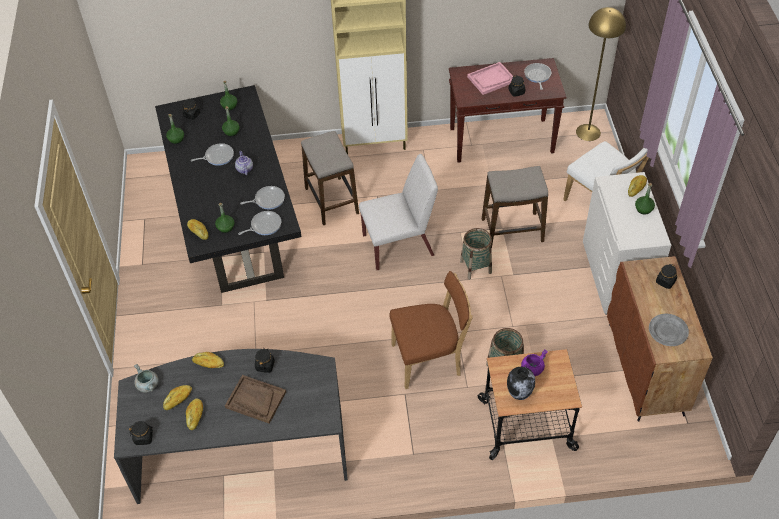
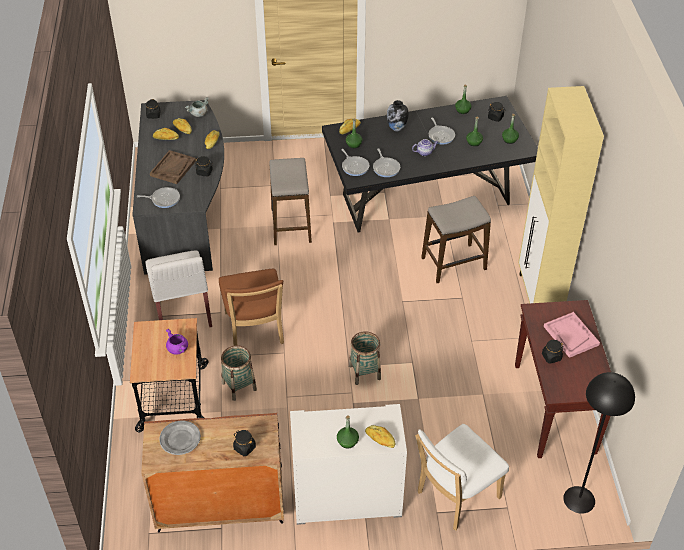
camera: 90 degrees right, 5 degrees down
(399, 245) = (395, 313): white chair -> white chair (182, 311)
(512, 230) = (414, 407): stool -> stool (291, 226)
(519, 394) = (152, 338): vase -> vase (396, 129)
(537, 76) = (582, 379): frying pan -> frying pan (164, 199)
(588, 132) = (579, 499): yellow floor lamp -> black floor lamp

